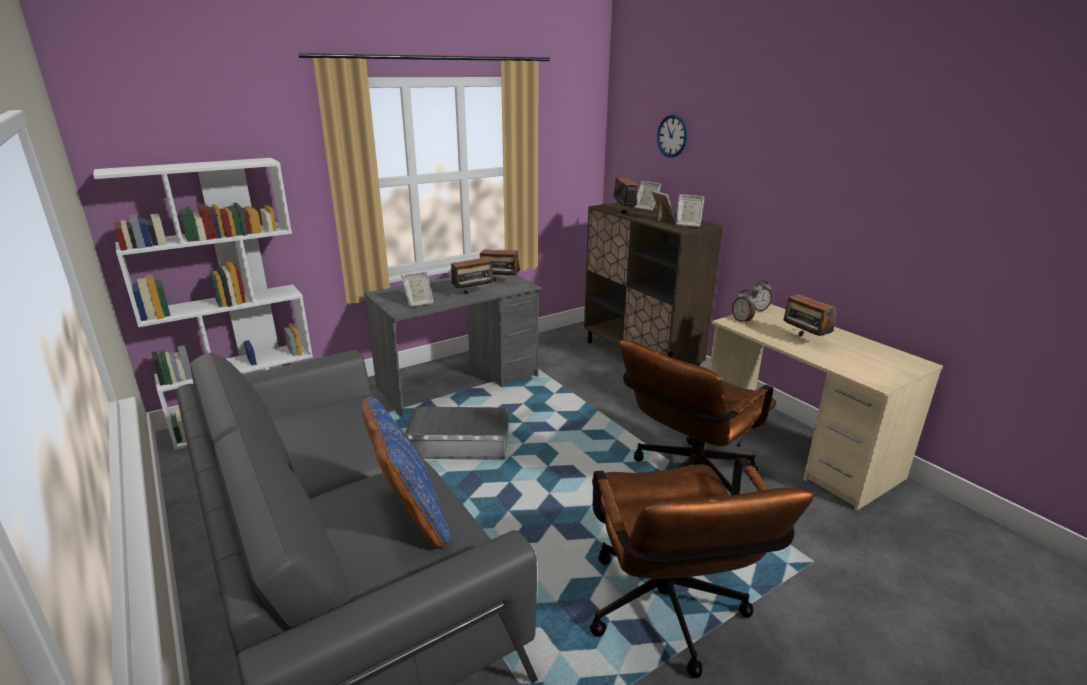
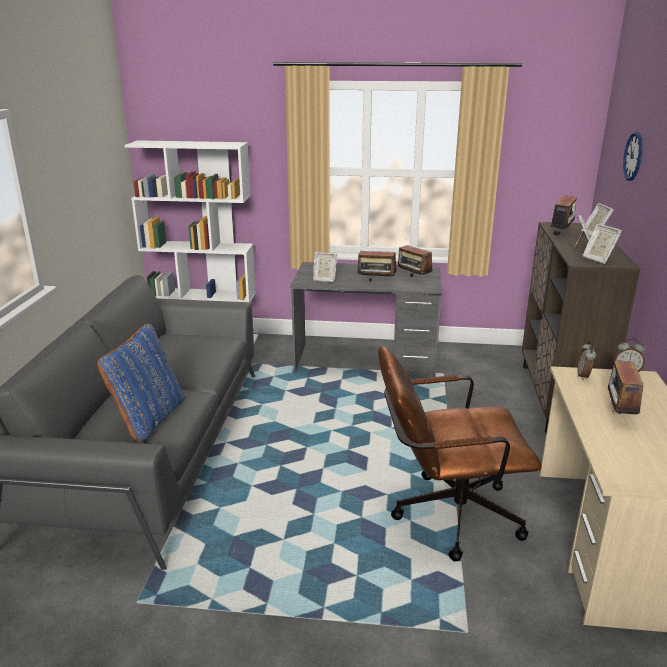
camera: 40 degrees right, 0 degrees up
(459, 442) = (309, 405): grey storage box -> none
(668, 617) = (290, 591): brown office chair -> none

